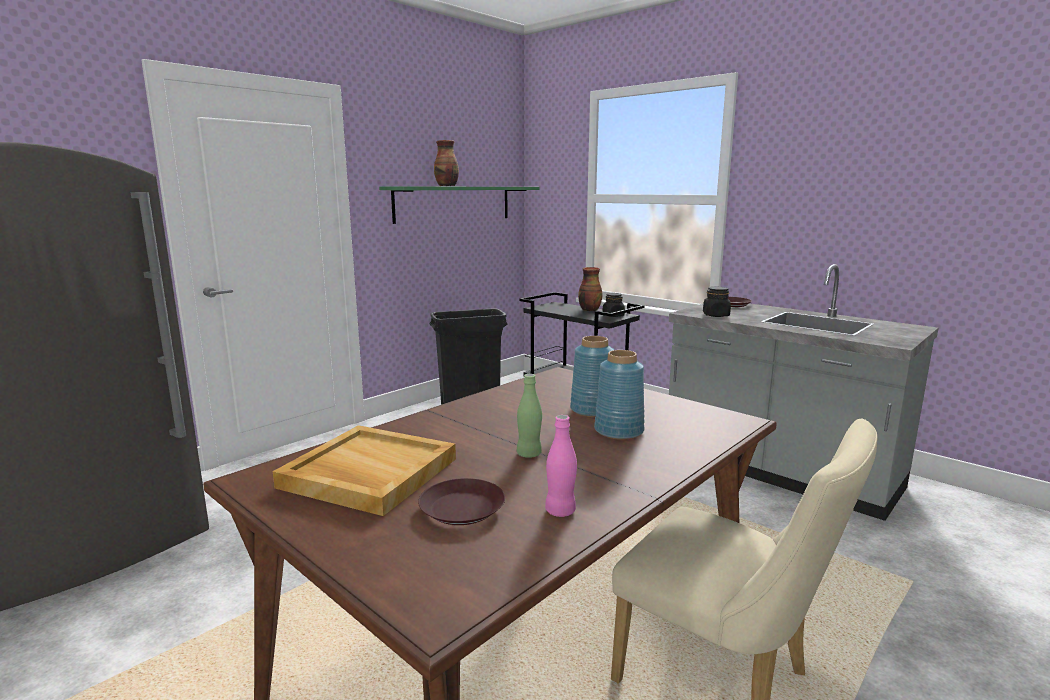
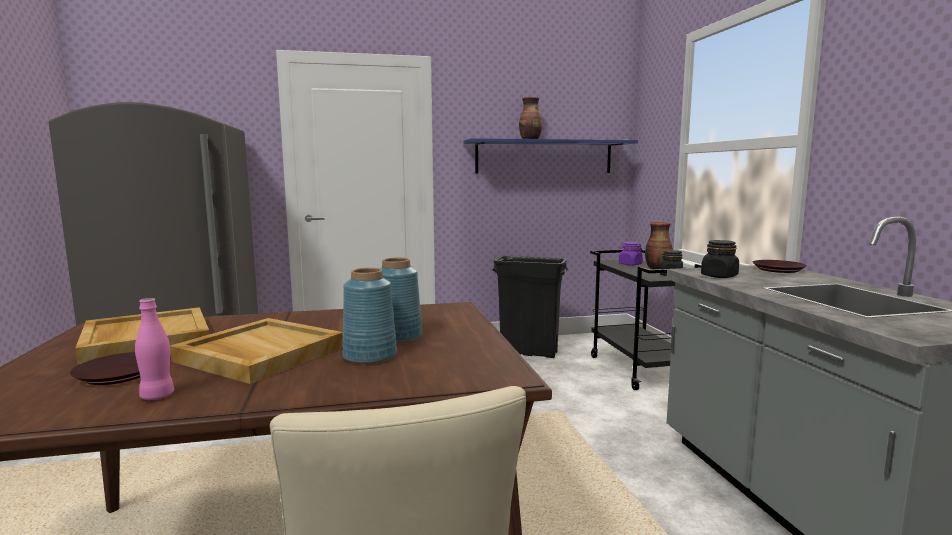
camera: 35 degrees right, 5 degrees down
(454, 203) = (544, 157): green shelf -> blue shelf
(529, 454) = (259, 354): green bottle -> beige tray
(561, 308) = (630, 264): none -> purple jar

